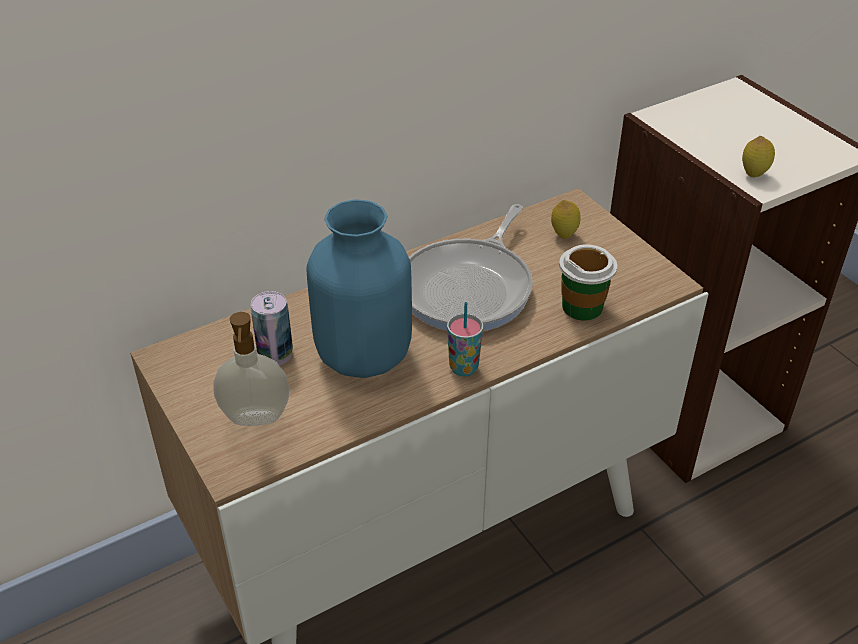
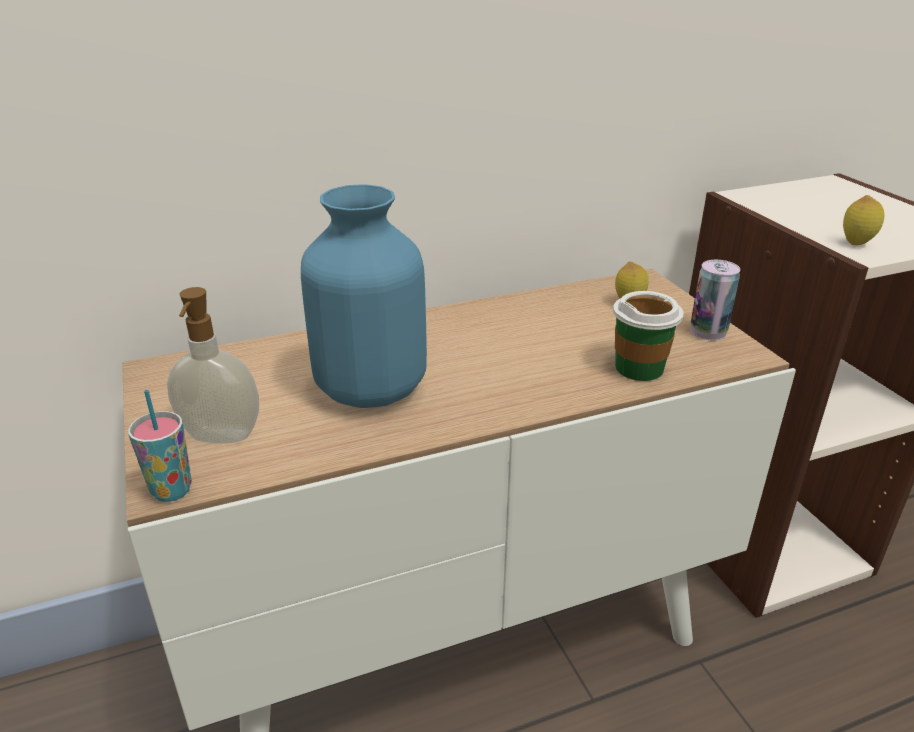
camera: 10 degrees right, 10 degrees down
(275, 354) = (273, 378): can -> can (708, 331)
(463, 368) = (483, 412): cup -> cup (172, 491)
(470, 288) = (512, 340): frying pan -> none

